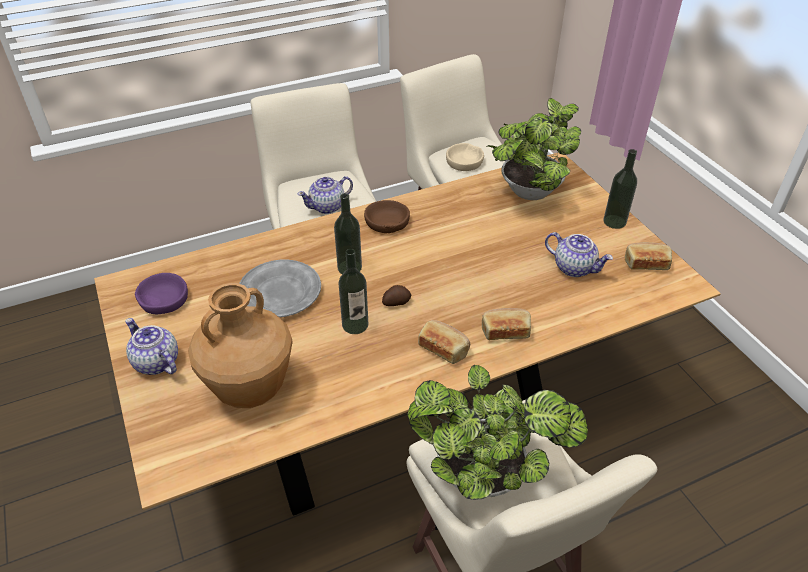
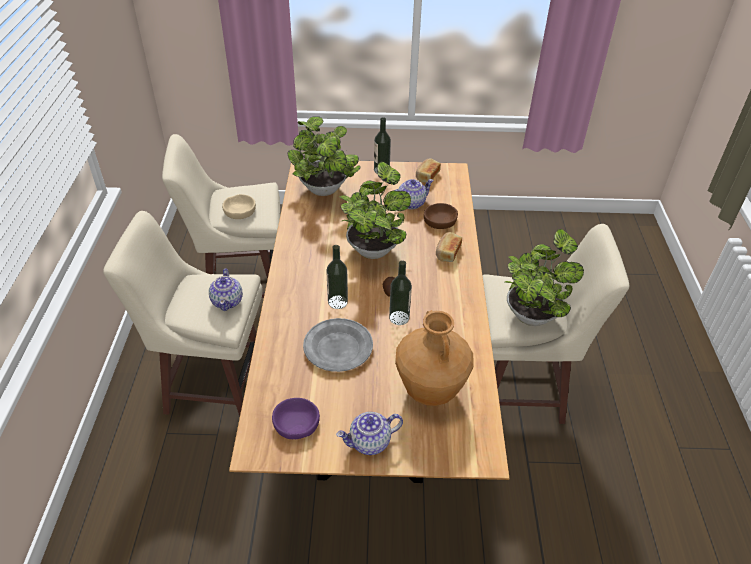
camera: 65 degrees left, 0 degrees up
(387, 222) = (300, 266): brown bowl -> brown bowl (440, 220)
(444, 348) = (446, 284): bread -> none
(461, 264) = (374, 247): none -> potted plant

